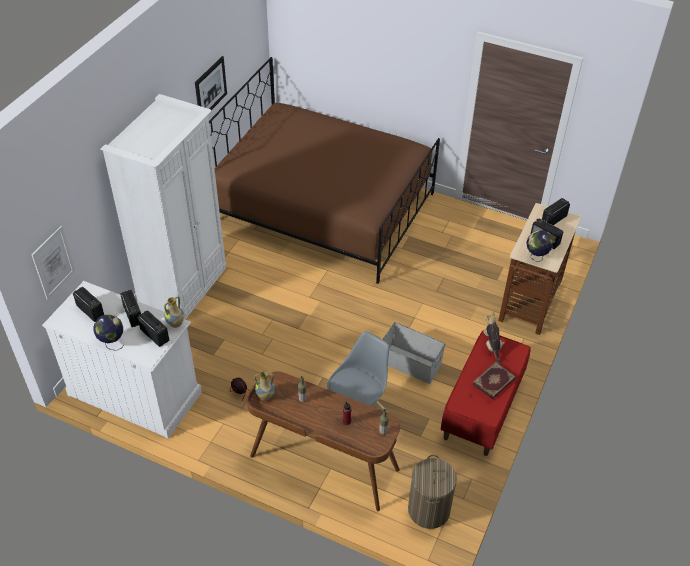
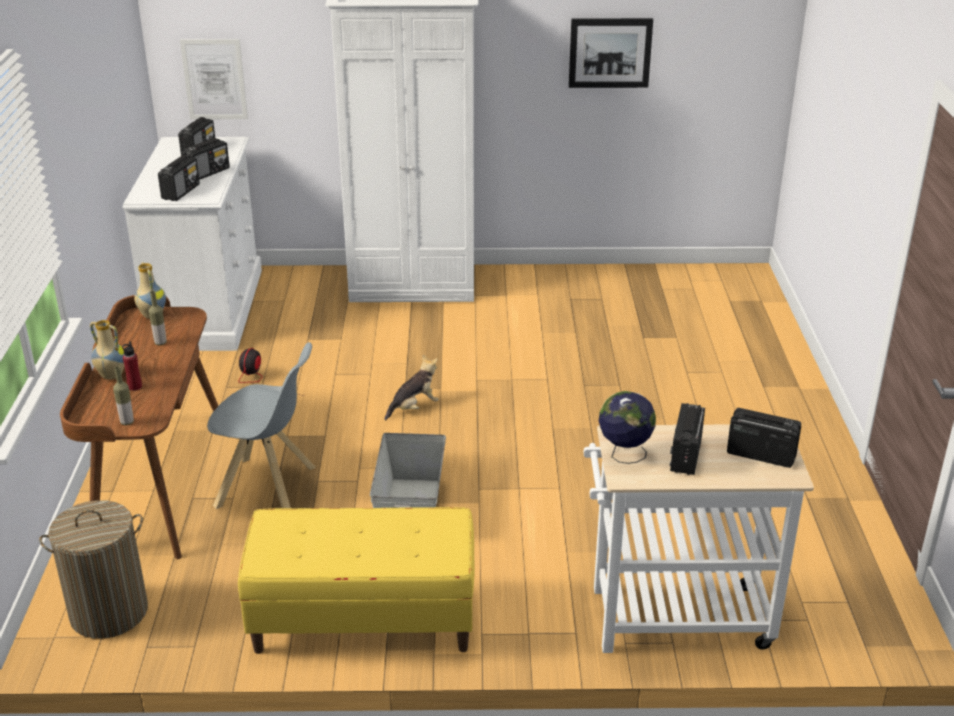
camera: 65 degrees right, 15 degrees down
(112, 343) = (153, 174): globe -> none
(176, 324) = (208, 198): vase -> vase (111, 376)
(322, 208) = (675, 338): brown bed -> none
(482, 408) = (363, 620): red bench -> yellow bench
(492, 345) = (438, 527): plush toy -> plush toy (414, 408)
(494, 382) = (348, 549): book -> none
(529, 303) = (677, 619): brown cart -> white cart

